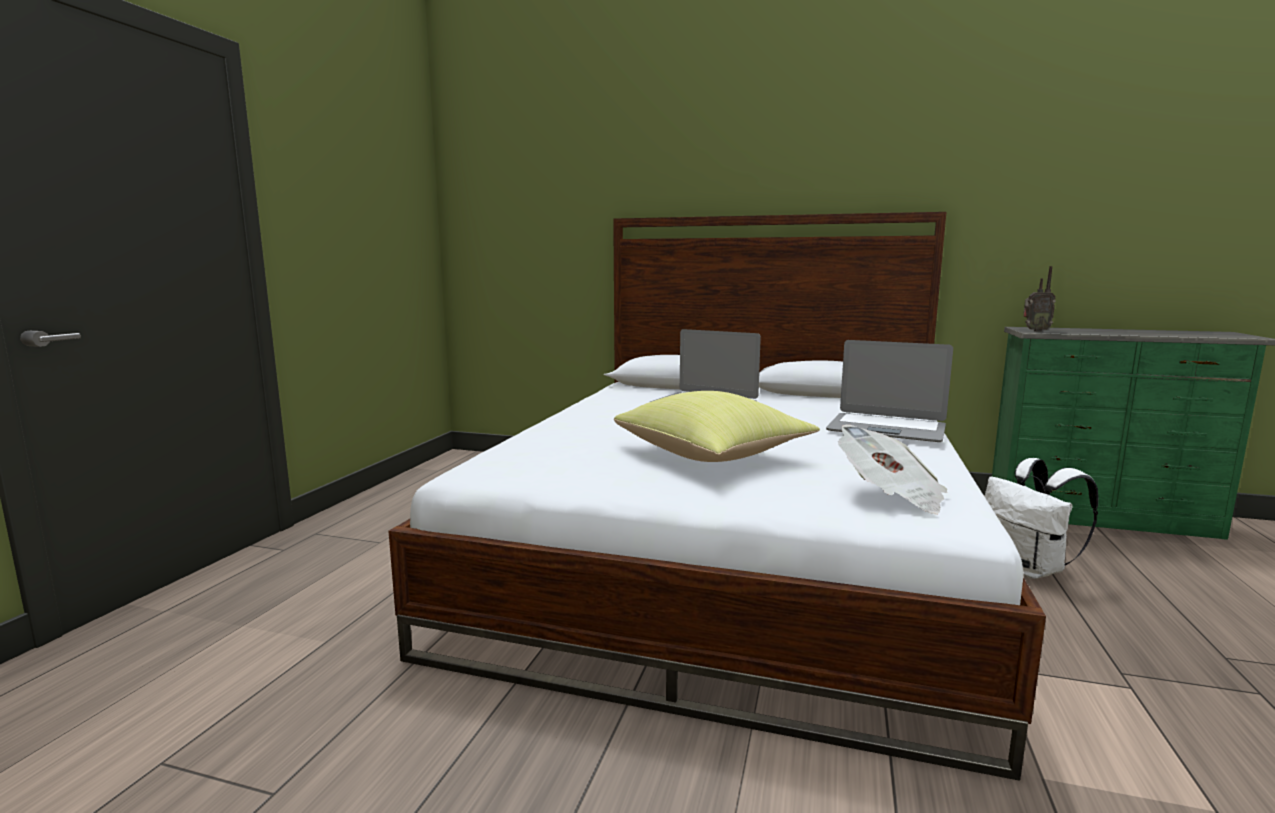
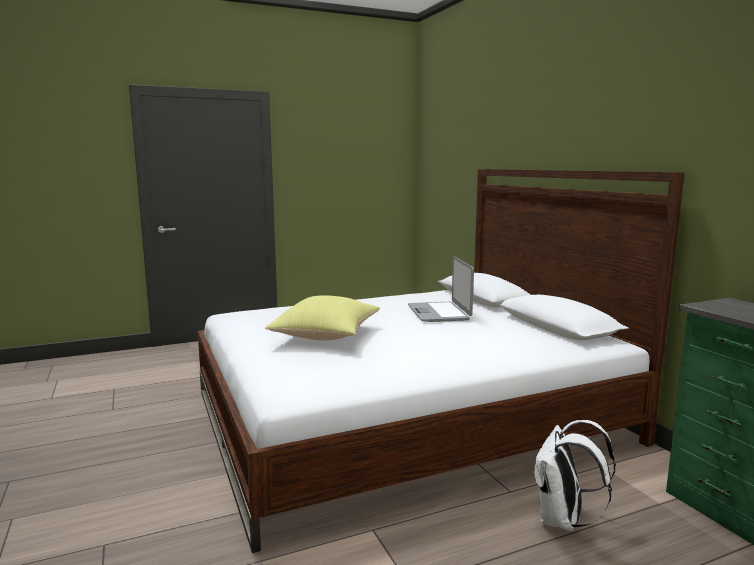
camera: 50 degrees right, 0 degrees up
(886, 429) = (470, 356): laptop -> none
(891, 496) = (310, 378): newspaper -> none
(1035, 331) = (706, 306): radio -> none

